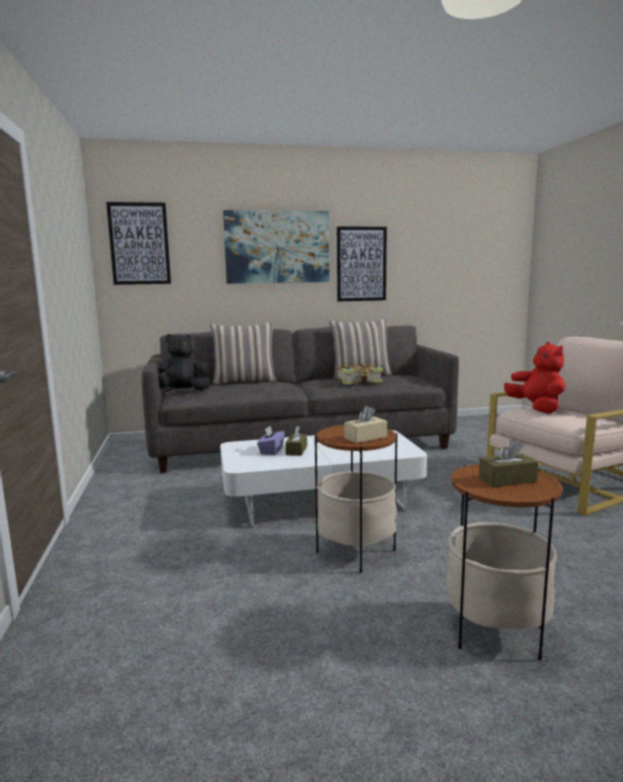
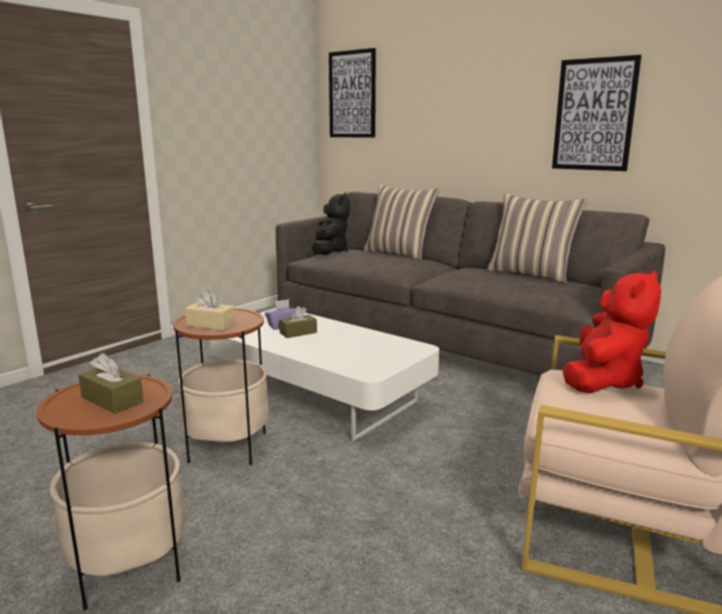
camera: 50 degrees right, 5 degrees up
(182, 391) = (329, 251): black plush toy -> black plush toy turned 60 degrees clockwise
(277, 247) = (483, 93): picture -> none
(359, 381) = (495, 280): book -> none

